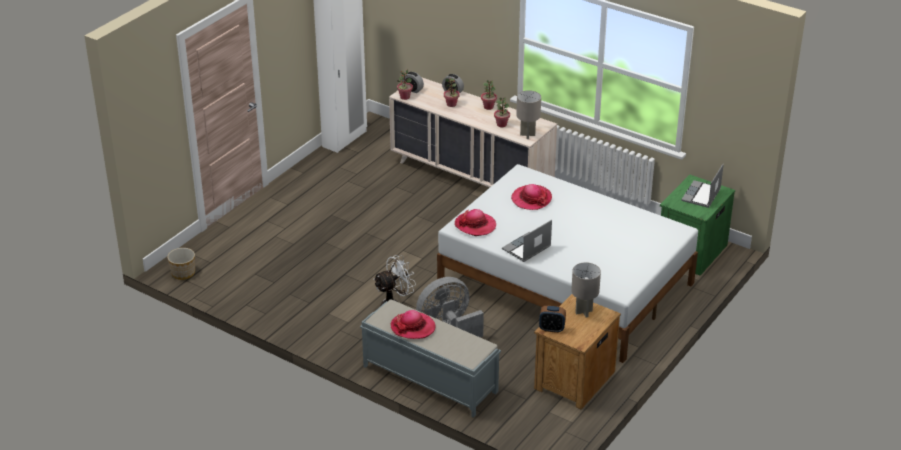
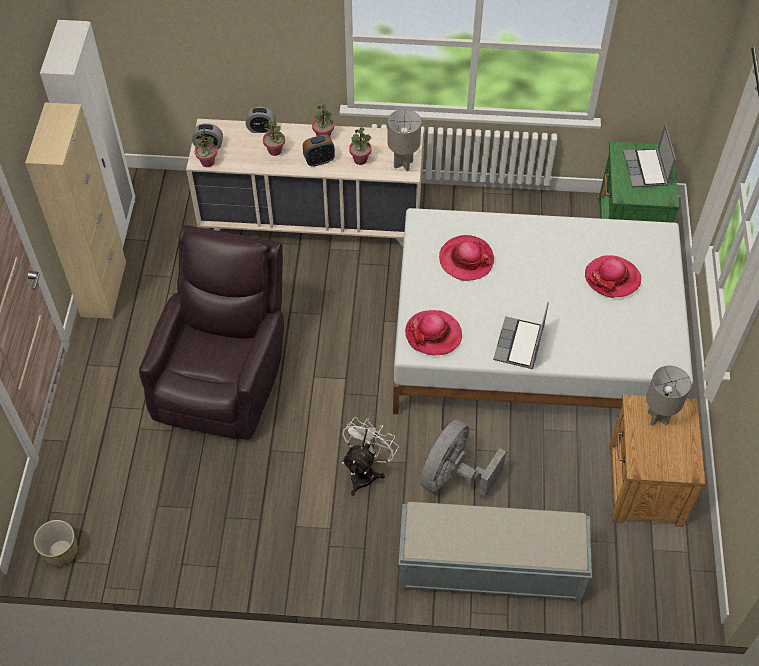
camera: 30 degrees left, 20 degrees up
(310, 166) = (103, 289): none -> beige cabinet
(347, 230) = (223, 375): none -> brown armchair
(413, 327) = (469, 537): hat -> hat (612, 278)
(551, 329) = (643, 464): alarm clock -> alarm clock (319, 161)

